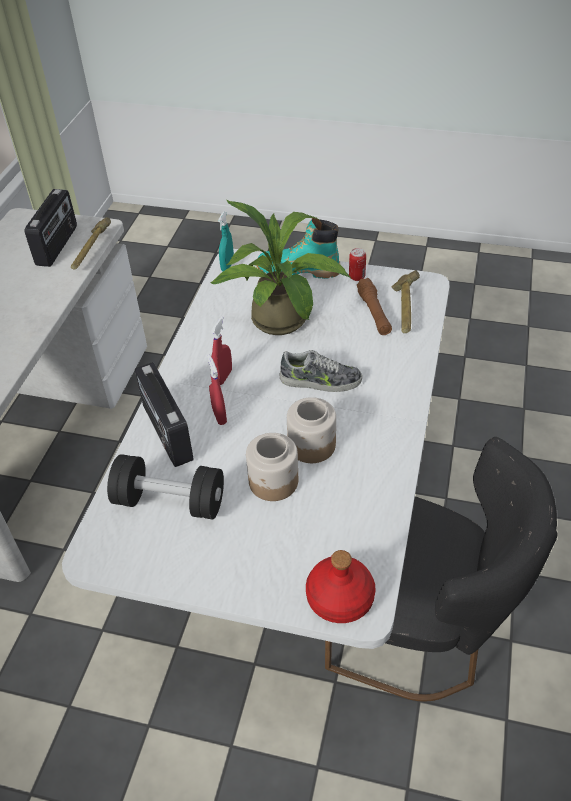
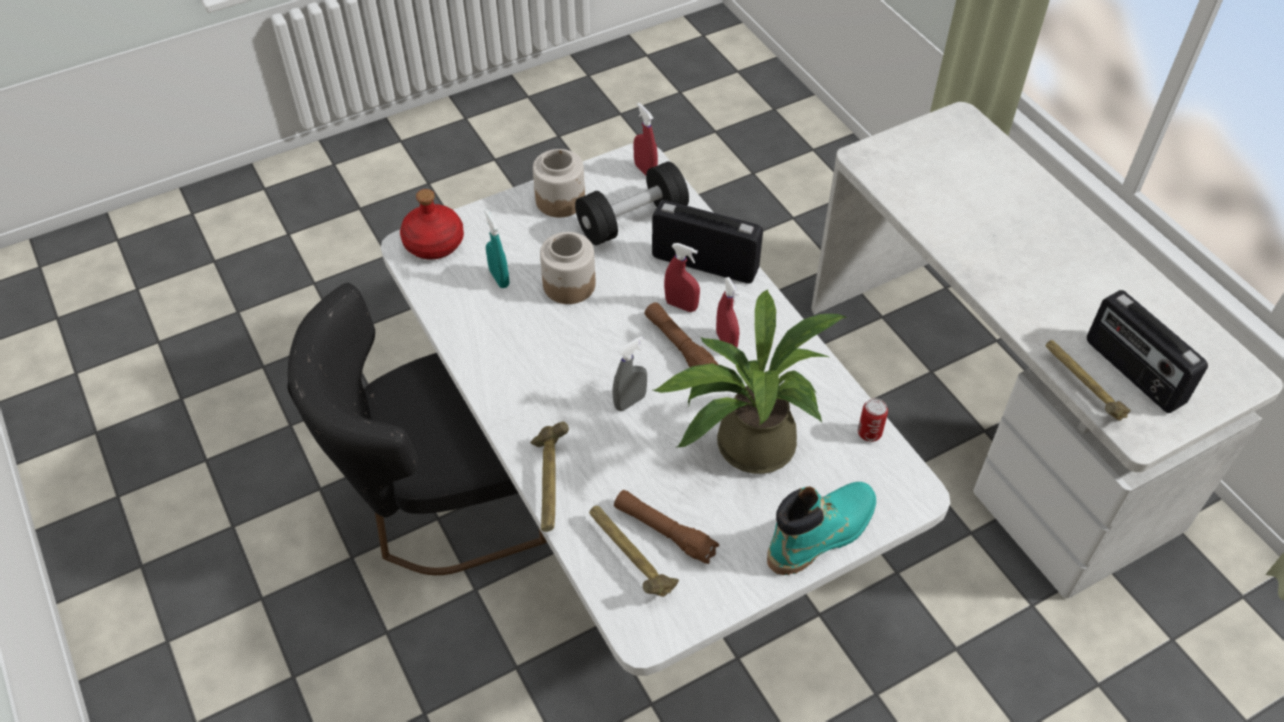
camera: 135 degrees right, 5 degrees up
(103, 540) = (645, 170): none -> red spray bottle
(227, 266) = (909, 479): turquoise spray bottle -> turquoise spray bottle (499, 278)
(253, 392) = (680, 346): none -> brown flashlight
(311, 445) = (570, 333): jar -> jar (560, 200)
(320, 381) = (630, 401): shoe -> grey spray bottle
(357, 277) = (743, 578): can -> can (869, 433)
(416, 367) = (549, 486): none -> hammer

